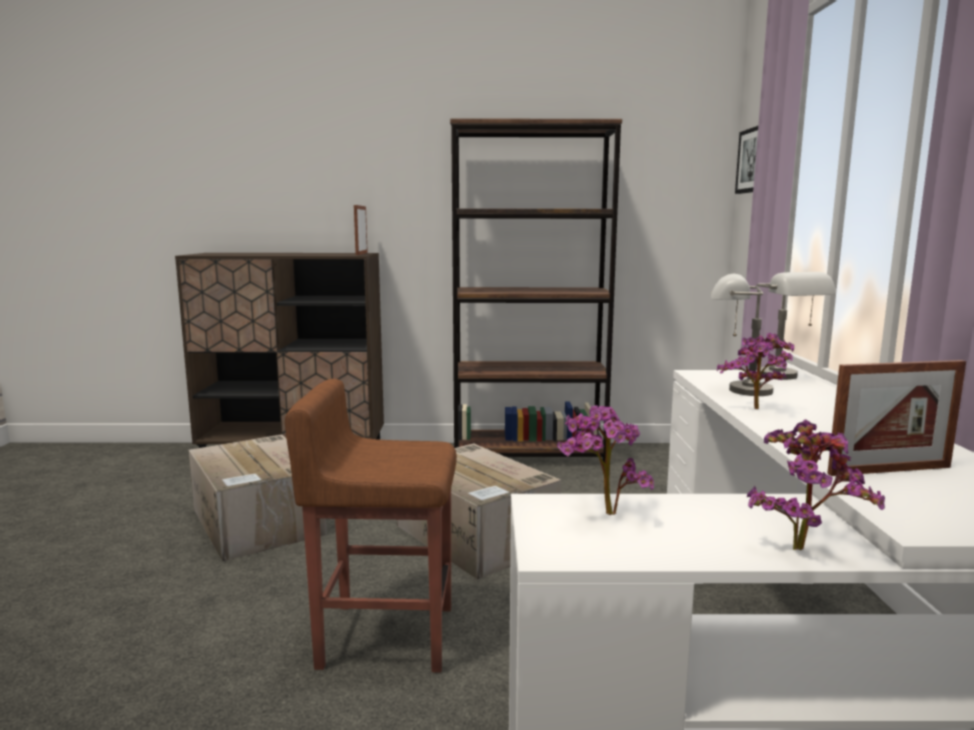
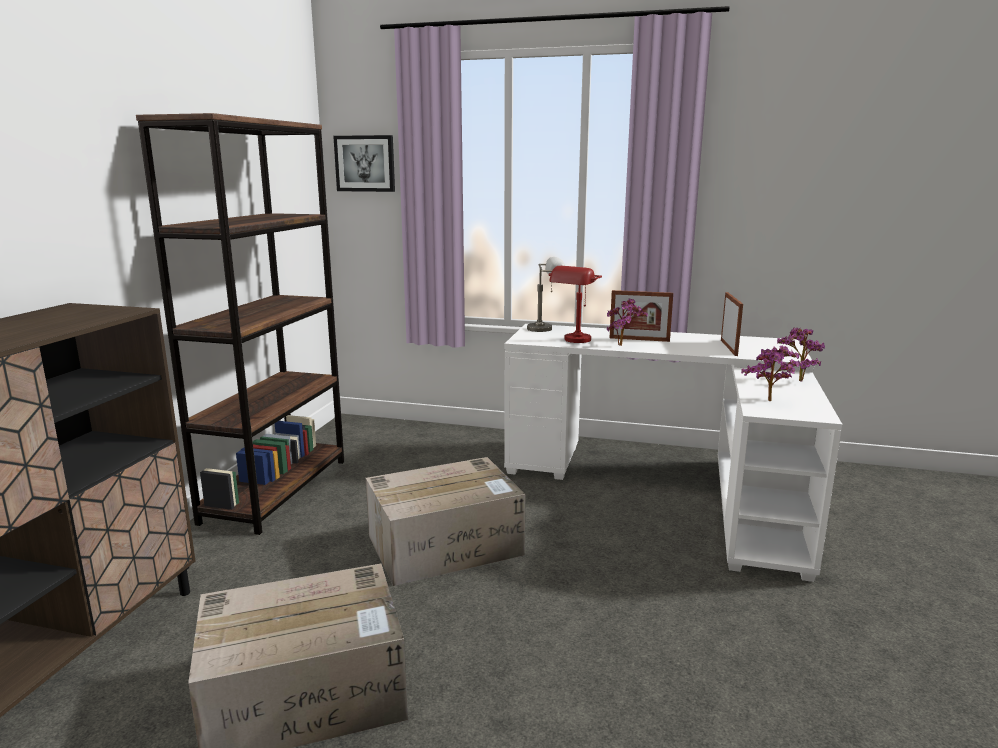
camera: 75 degrees left, 5 degrees up
(361, 254) = (100, 308): picture frame -> picture frame (639, 339)
(385, 636) = (597, 607): brown stool -> none
(735, 390) = (574, 342): grey table lamp -> red table lamp

